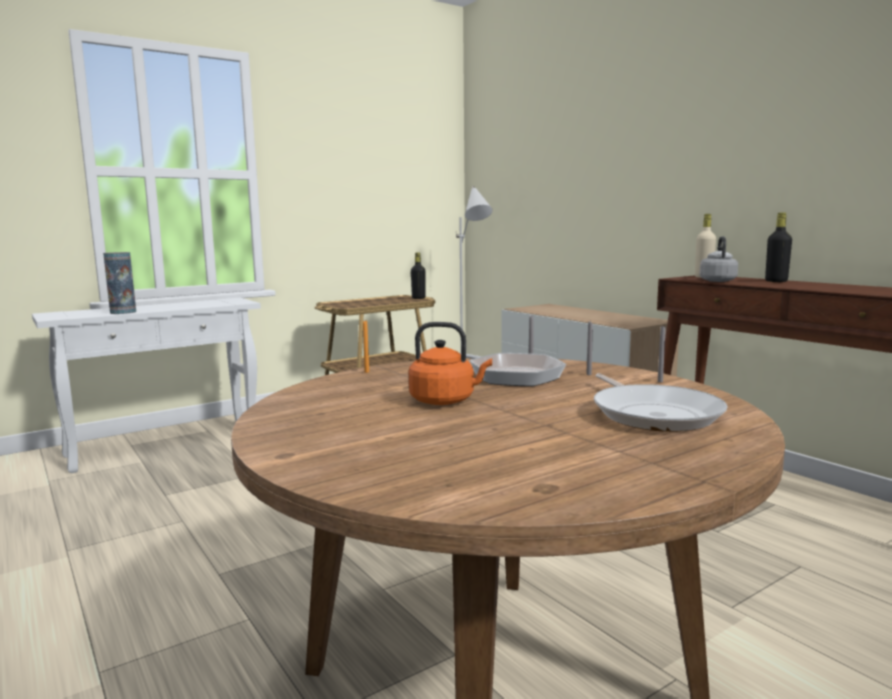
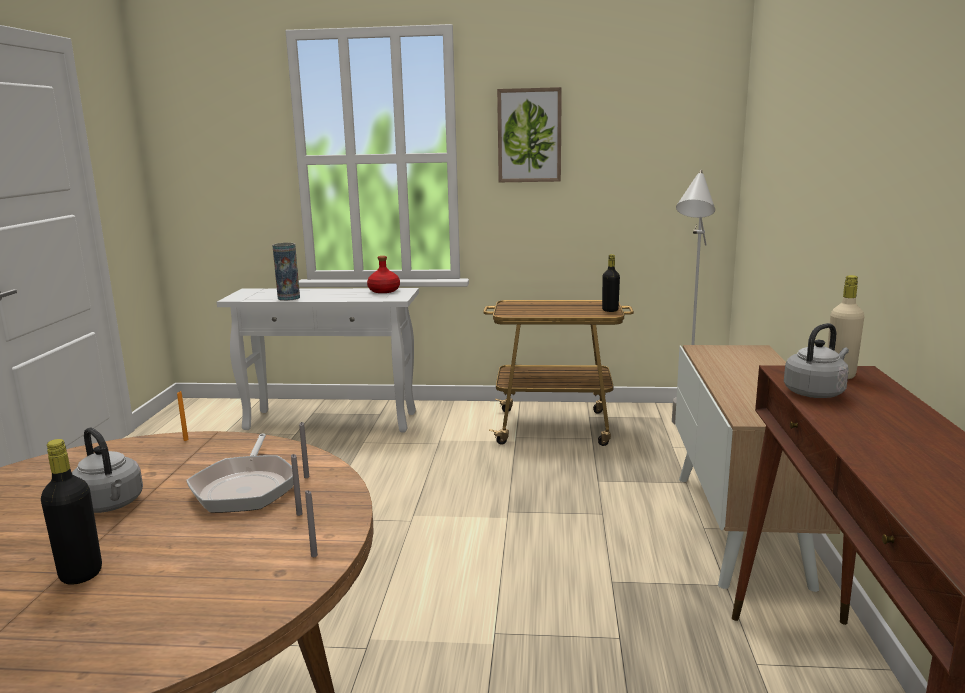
camera: 40 degrees right, 5 degrees up
(213, 301) = (383, 291): none -> red bottle
(318, 159) = (529, 135): none -> picture
(445, 401) = (111, 505): orange kettle -> grey kettle
(653, 414) = (154, 603): frying pan -> none
(776, 281) = (905, 418): black bottle -> black bottle (81, 574)

